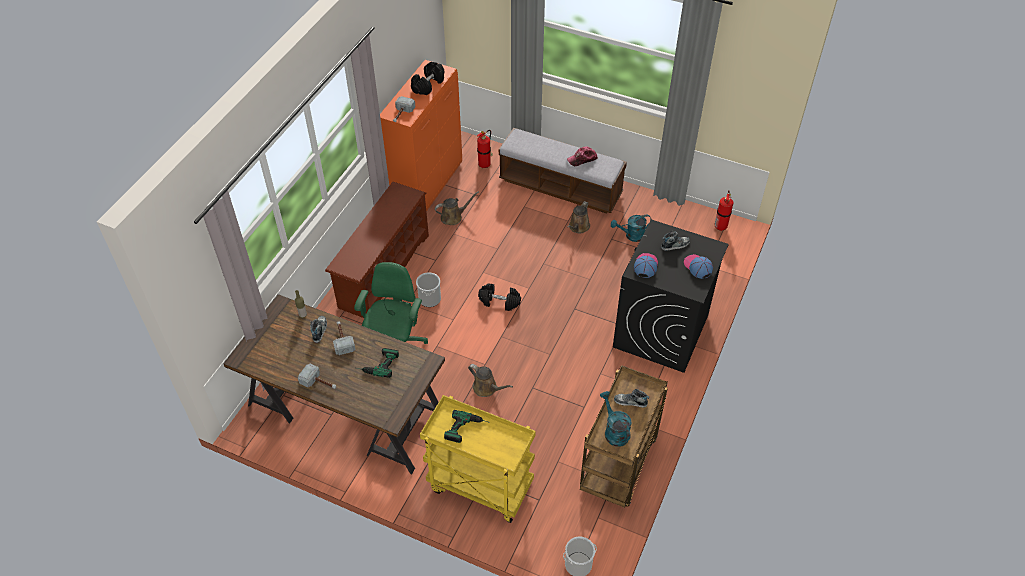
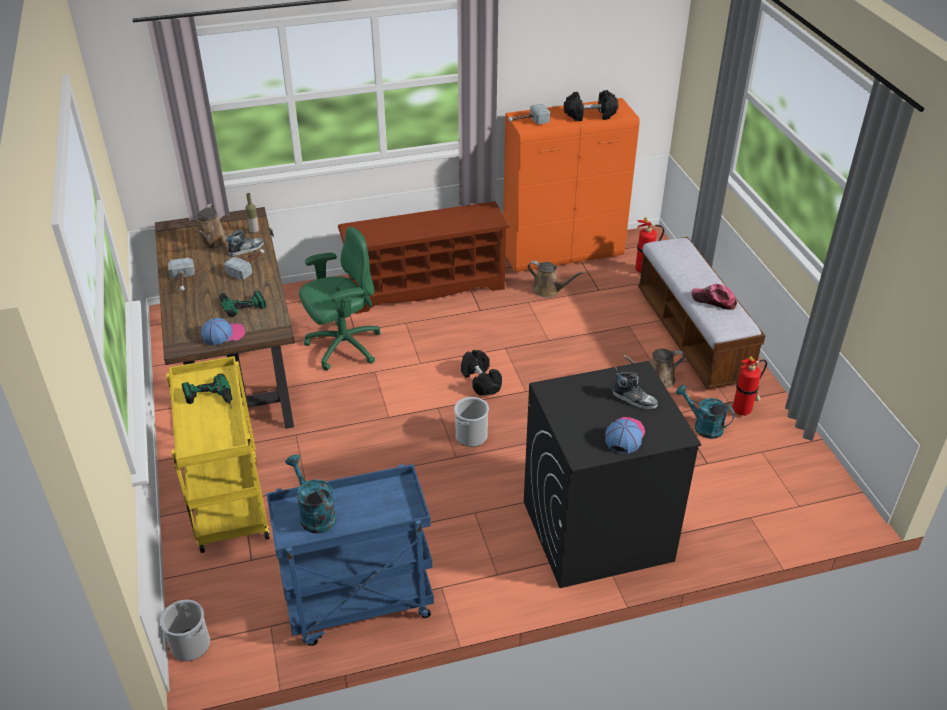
camera: 50 degrees right, 10 degrees down
(429, 299) = (427, 334): bucket -> bucket (471, 436)
(487, 388) = (359, 436): brown watering can -> brown watering can (212, 242)
(614, 431) = (314, 514): turquoise watering can -> turquoise watering can turned 60 degrees counterclockwise
(619, 467) = (358, 605): brown cart -> blue cart
(630, 402) = (372, 505): shoe -> none
(645, 266) = (568, 392): cap -> cap (223, 334)
(720, 226) = (829, 494): fire extinguisher -> fire extinguisher (743, 410)

